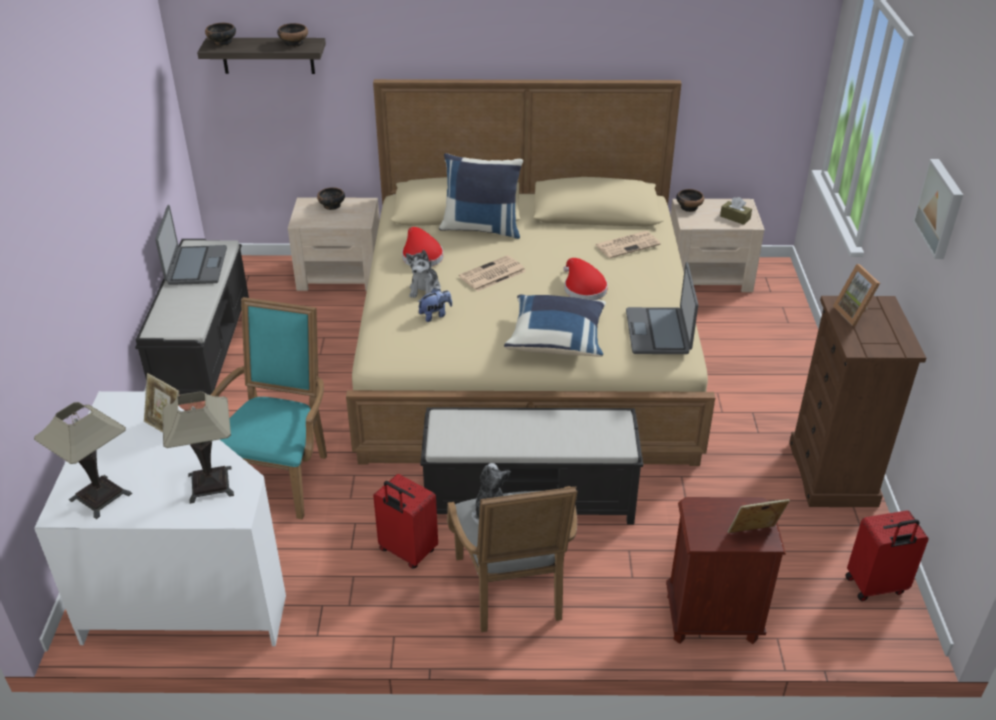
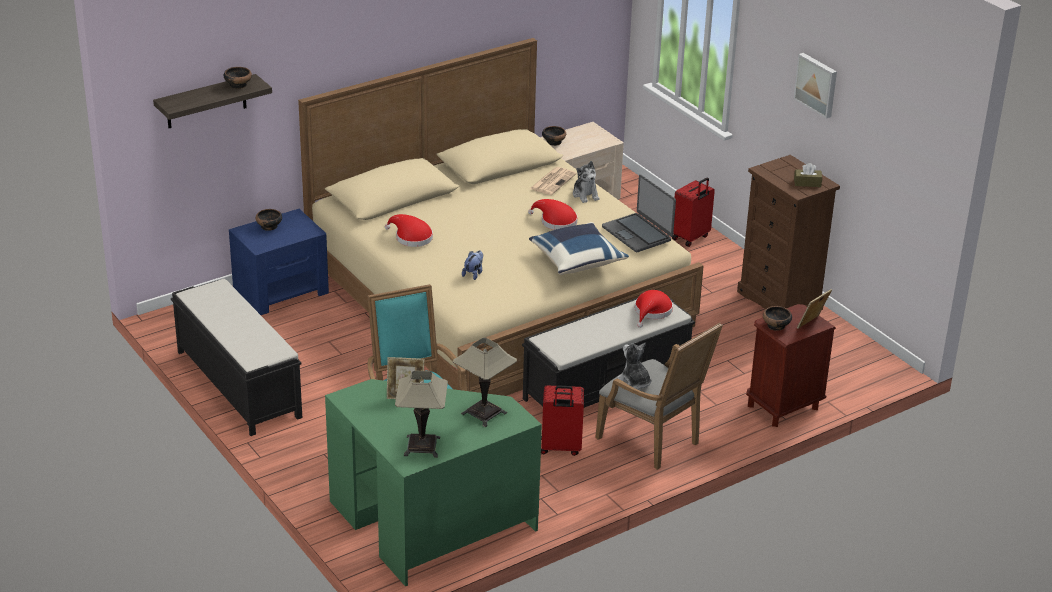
camera: 35 degrees left, 5 degrees down
(182, 583) = (430, 526): white desk -> green desk
(196, 266) = (218, 308): laptop -> none
(222, 42) = (176, 100): bowl -> bowl (776, 325)
(341, 274) = (281, 290): beige nightstand -> blue nightstand
(425, 289) = (444, 259): plush toy -> plush toy (585, 195)
(481, 227) = (431, 202): blue pillow -> none
(492, 274) = (480, 233): newspaper -> none
(597, 432) = (652, 312): none -> red hat
(735, 217) = (594, 140): brown tissue box -> brown tissue box (807, 183)
(855, 314) = (778, 173): picture frame -> none
(876, 586) = (857, 353): red suitcase -> red suitcase (691, 238)

